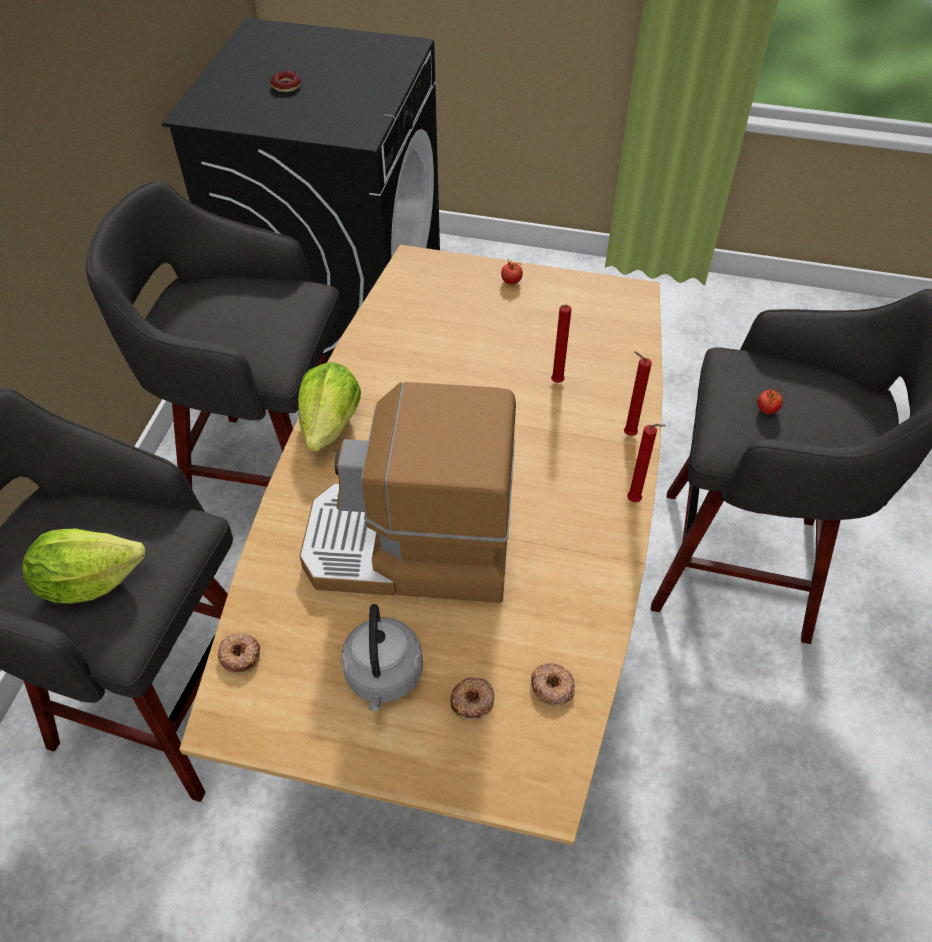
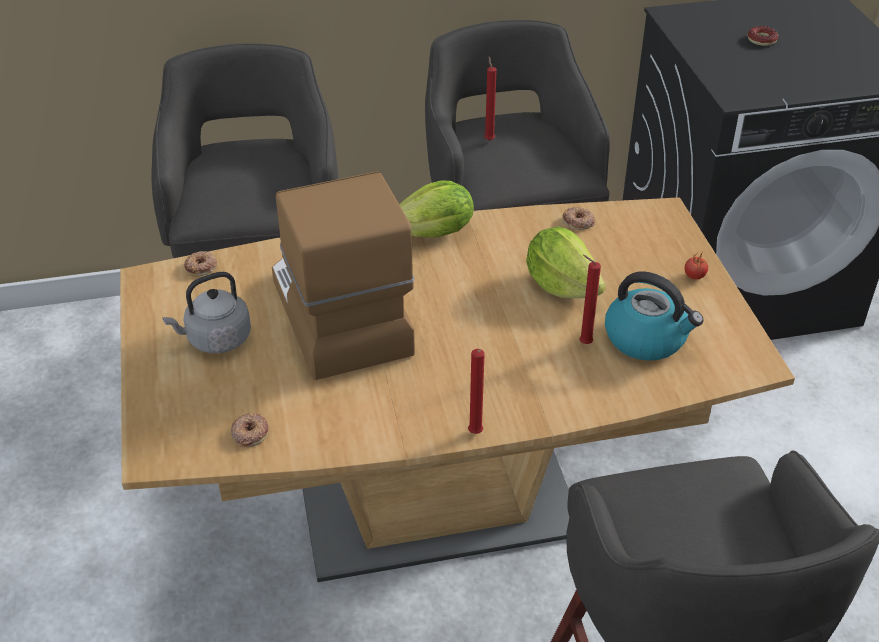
camera: 65 degrees right, 10 degrees down
(89, 581) = (229, 185): lettuce -> lettuce (562, 285)
(473, 701) = (216, 392): donut -> donut (578, 222)
(572, 342) = (647, 338): none -> kettle
(627, 434) = (555, 408): red candle -> red candle (489, 139)
(766, 410) = (676, 510): tomato -> none

